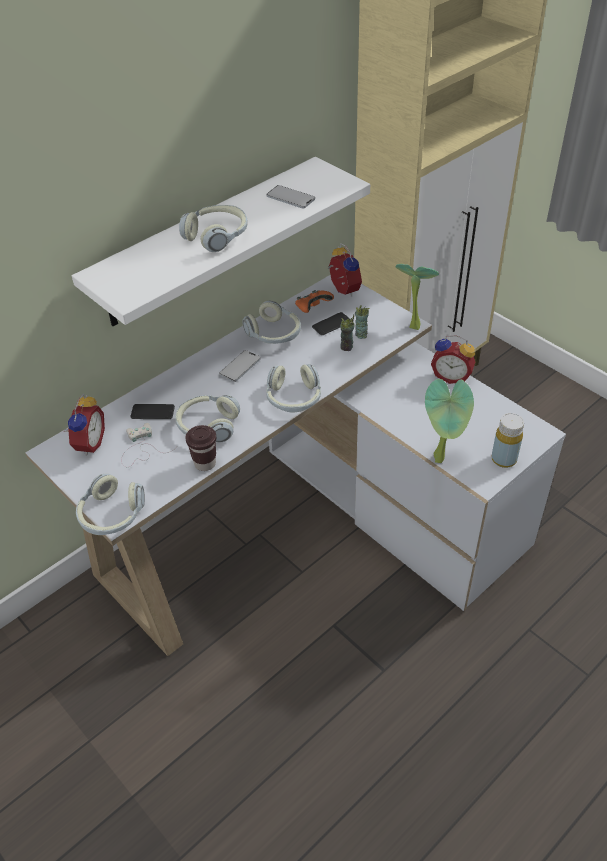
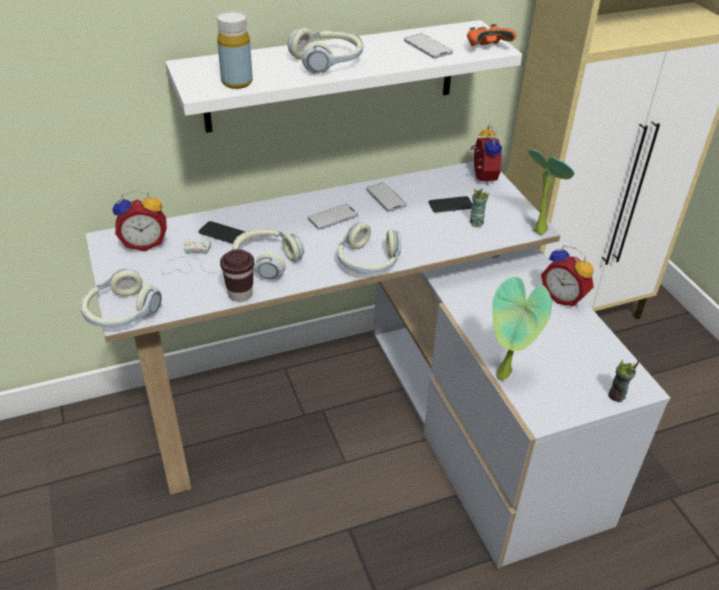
camera: 20 degrees right, 5 degrees down
(88, 444) = (144, 243): alarm clock -> alarm clock turned 45 degrees clockwise
(274, 334) = (386, 198): headphones -> phone
(313, 308) = (440, 186): orange game controller -> orange game controller (487, 48)
(347, 347) = (453, 230): cup -> cup (617, 396)
(504, 459) = (578, 400): yellow bottle -> yellow bottle (237, 82)

